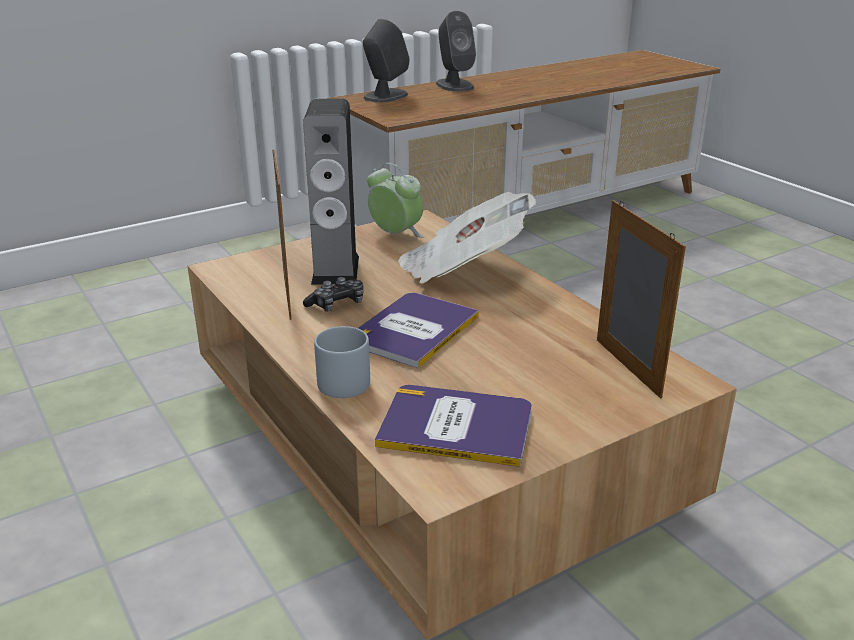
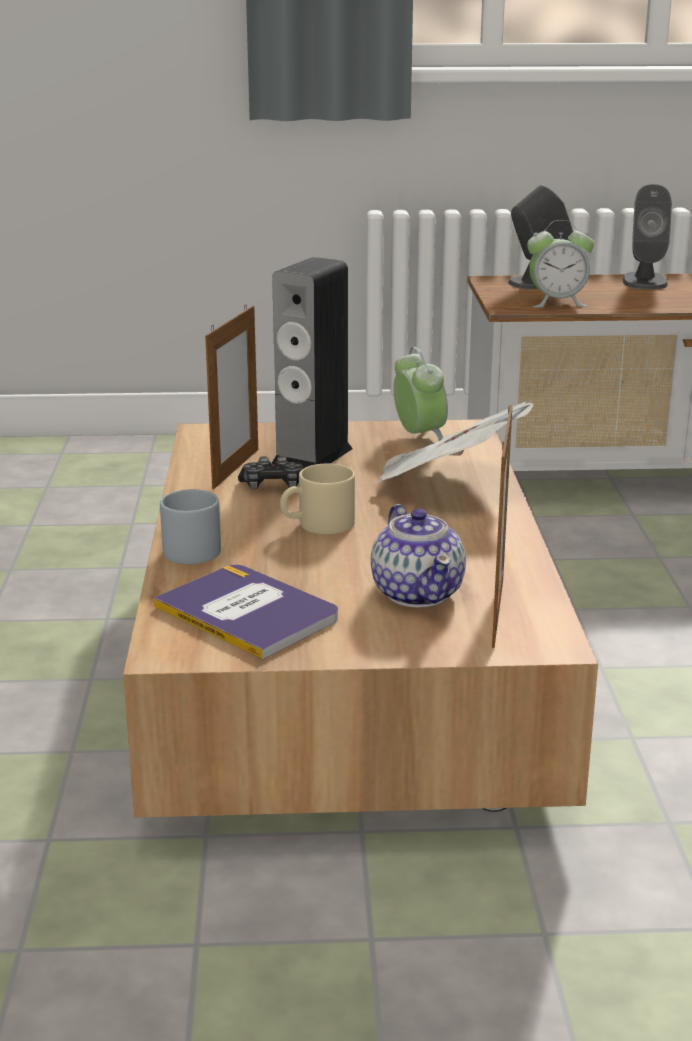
camera: 30 degrees right, 5 degrees down
(413, 330) = (318, 525): book -> beige mug
(421, 110) = (557, 303): none -> alarm clock
(556, 368) = (418, 593): none -> teapot

